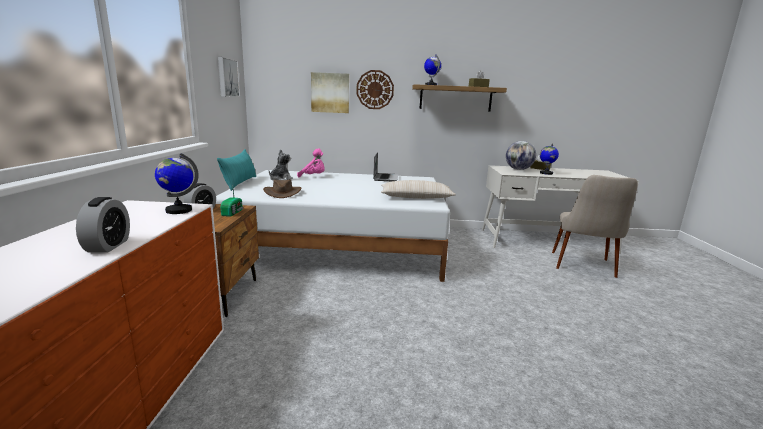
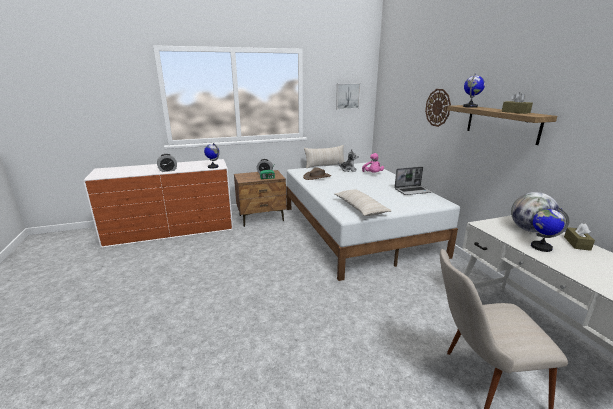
camera: 70 degrees right, 5 degrees up
(239, 183) = (325, 165): turquoise pillow -> beige pillow
(330, 93) = (411, 108): picture -> none

